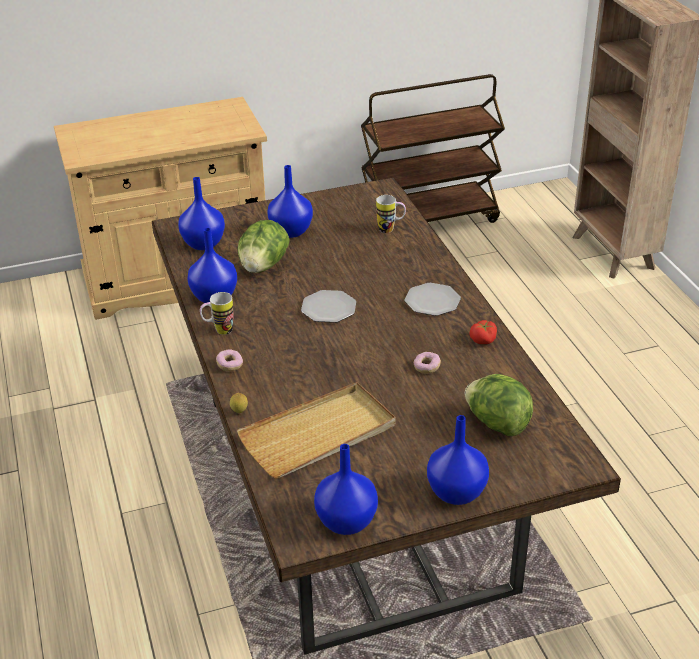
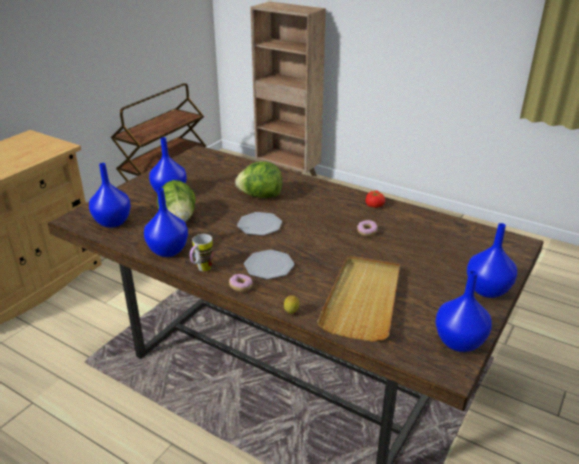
camera: 40 degrees left, 5 degrees down
(390, 230) = (235, 170): mug -> none
(433, 301) = (317, 197): plate -> plate (269, 266)
(497, 423) = (448, 243): lettuce -> lettuce (260, 196)

